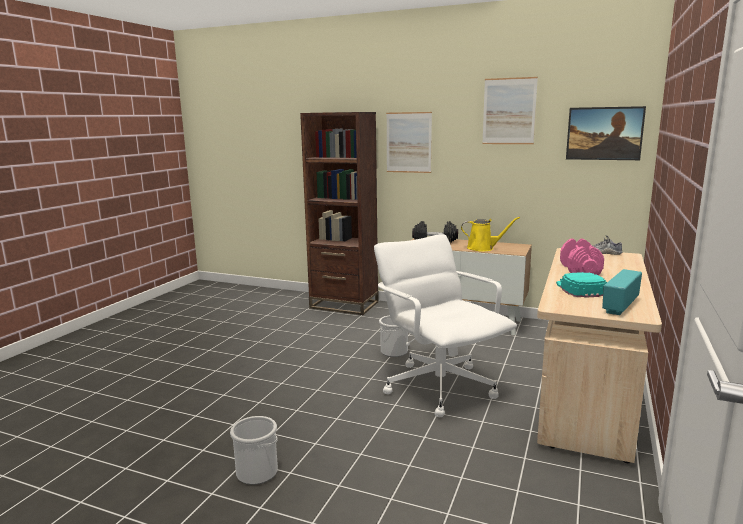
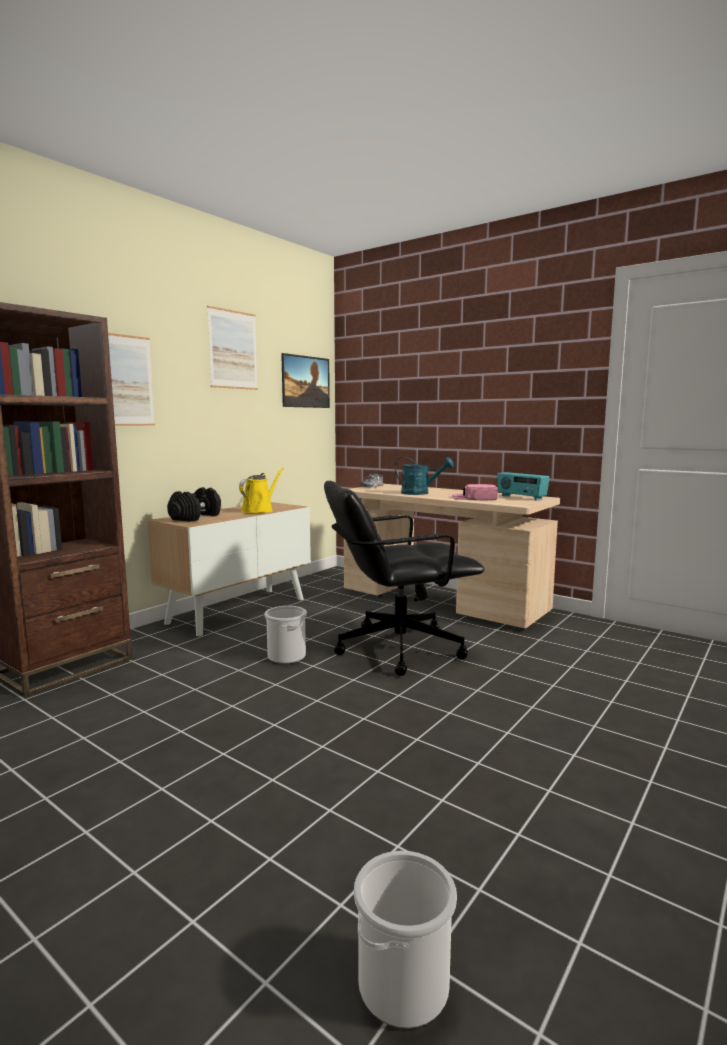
camera: 75 degrees left, 5 degrees down
(256, 472) = (576, 781): bucket -> bucket (403, 985)
(439, 386) = (397, 648): white office chair -> black office chair
(579, 289) = (474, 498): turquoise cap -> pink cap
(580, 270) = (420, 493): pink dumbbell -> turquoise watering can

